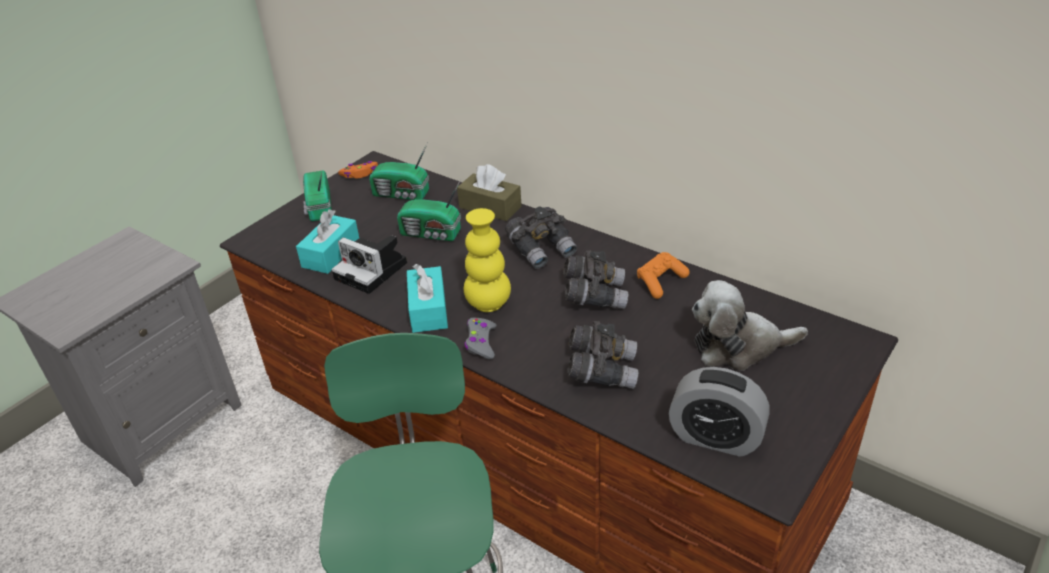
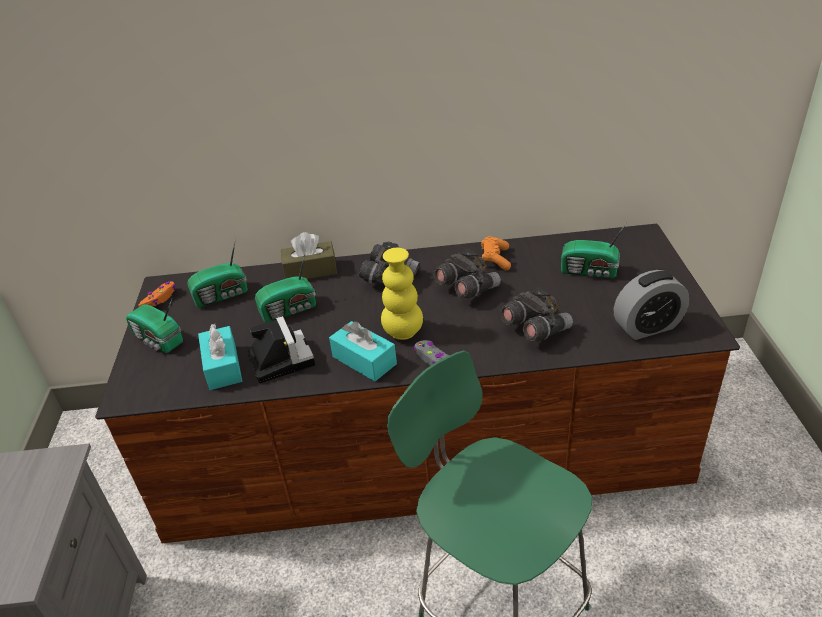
camera: 40 degrees left, 0 degrees up
(373, 271) = (280, 359): camera -> camera turned 105 degrees counterclockwise
(739, 347) = (590, 271): plush toy -> radio

